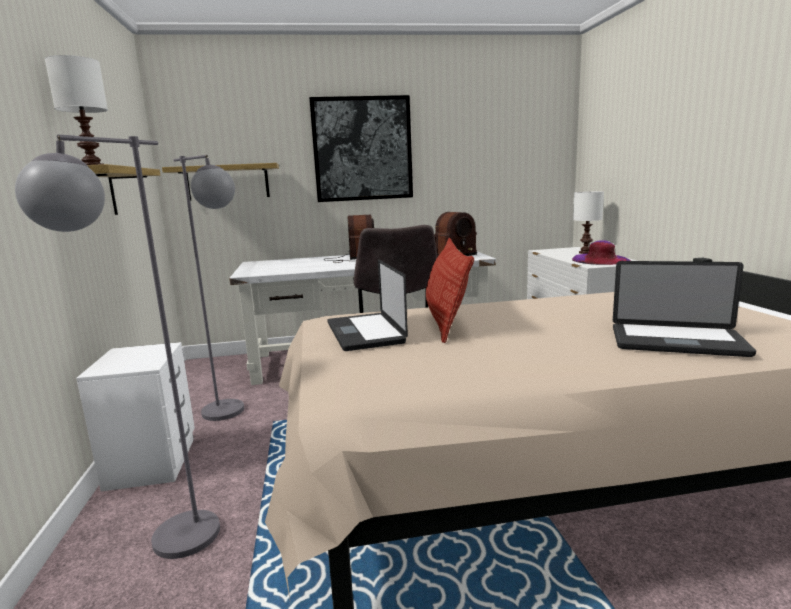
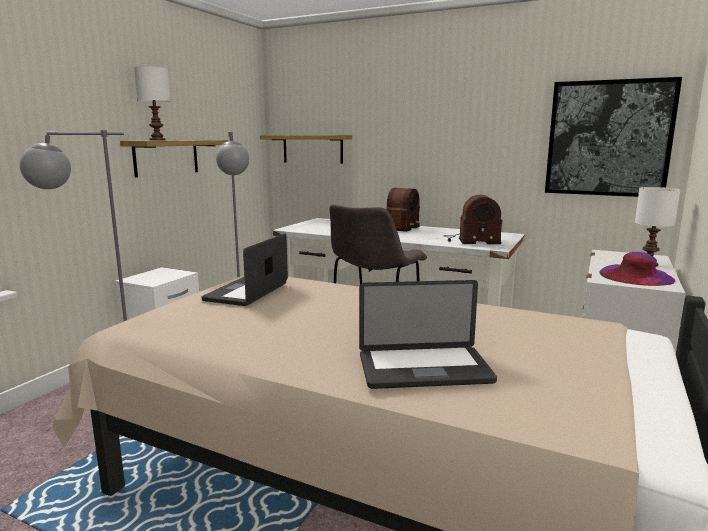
camera: 35 degrees right, 0 degrees up
(362, 149) = (426, 124): picture -> picture (608, 138)
(446, 320) = (319, 298): pillow -> none
(677, 342) = (424, 369): laptop -> laptop turned 60 degrees counterclockwise

